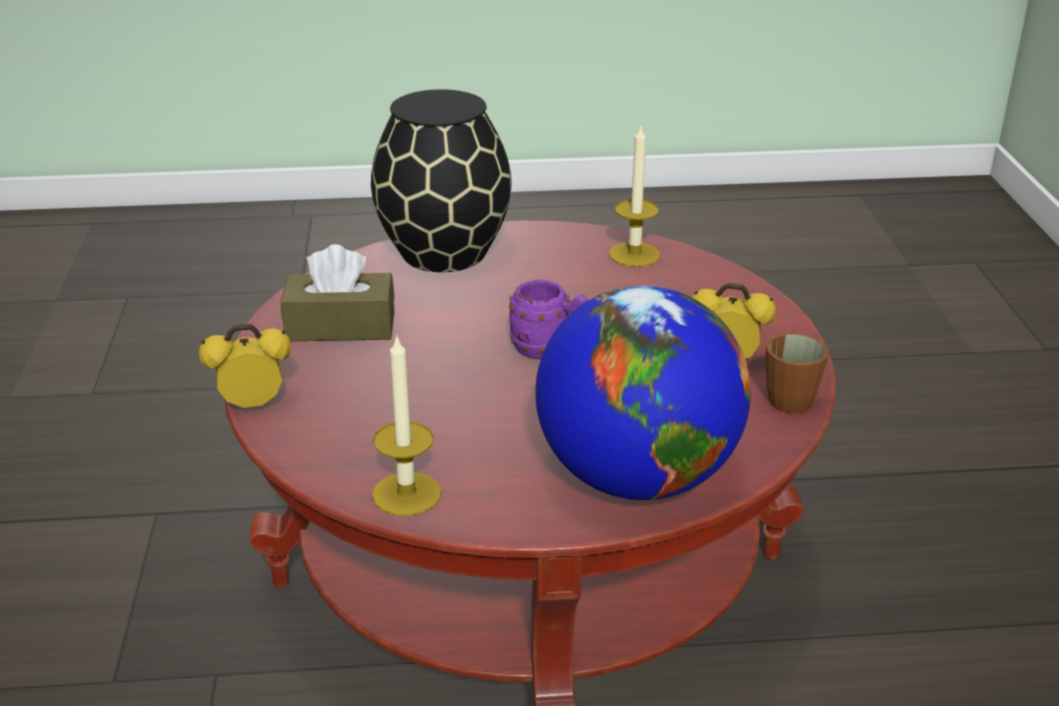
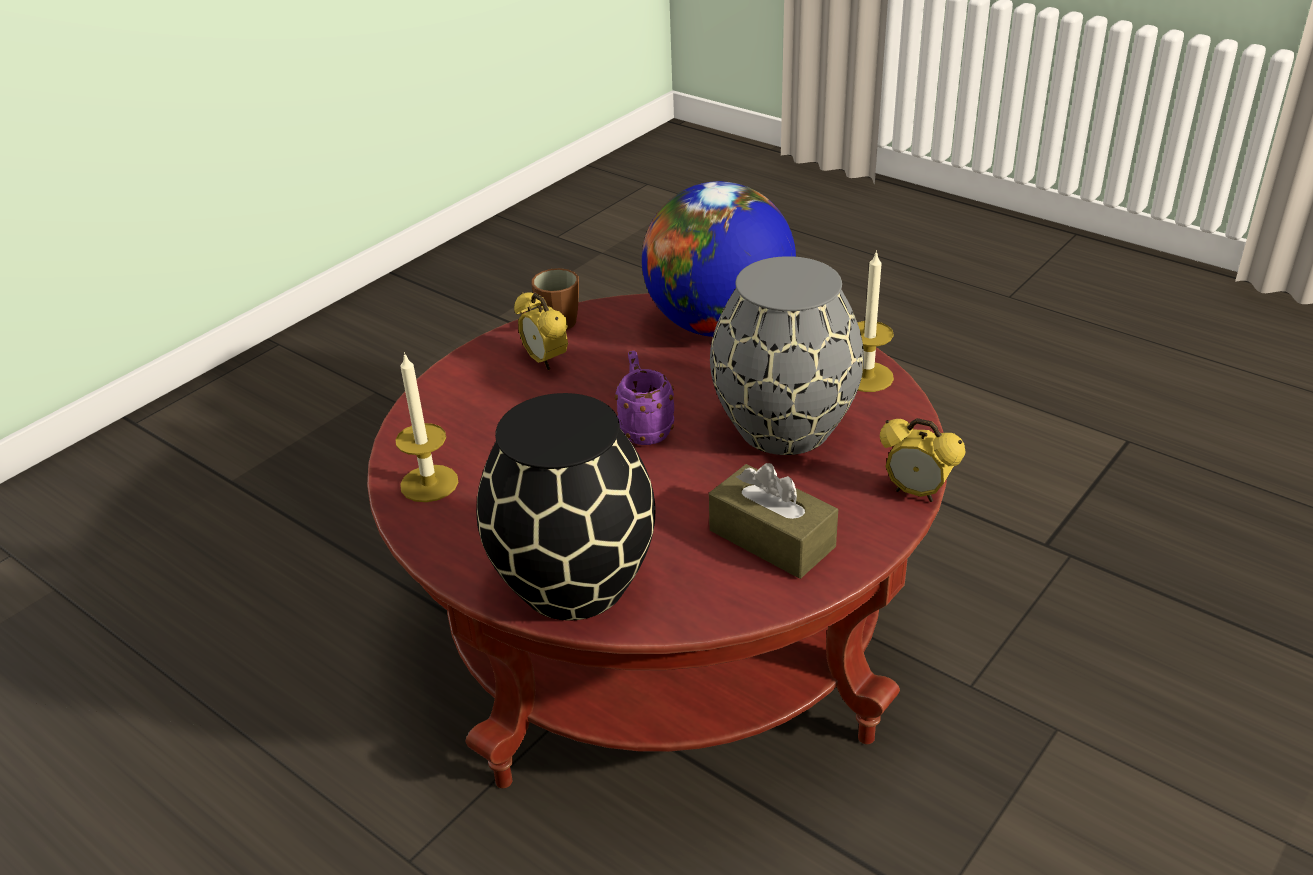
camera: 135 degrees left, 5 degrees up
(431, 405) = (782, 427): none -> grey vase

